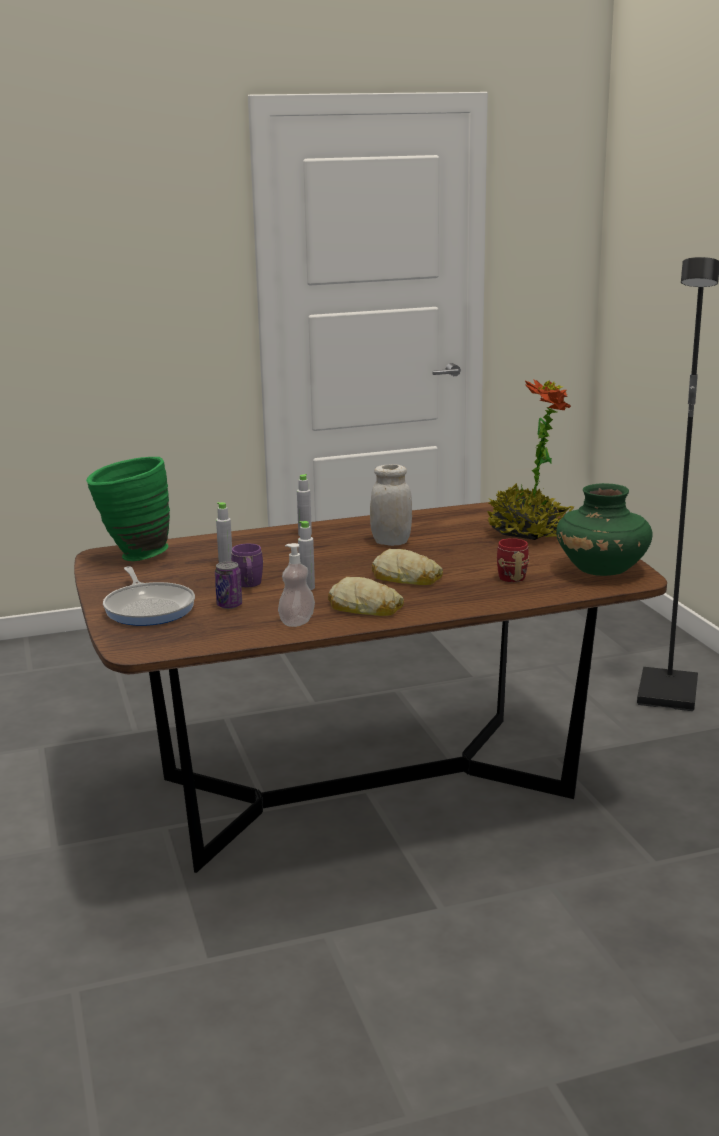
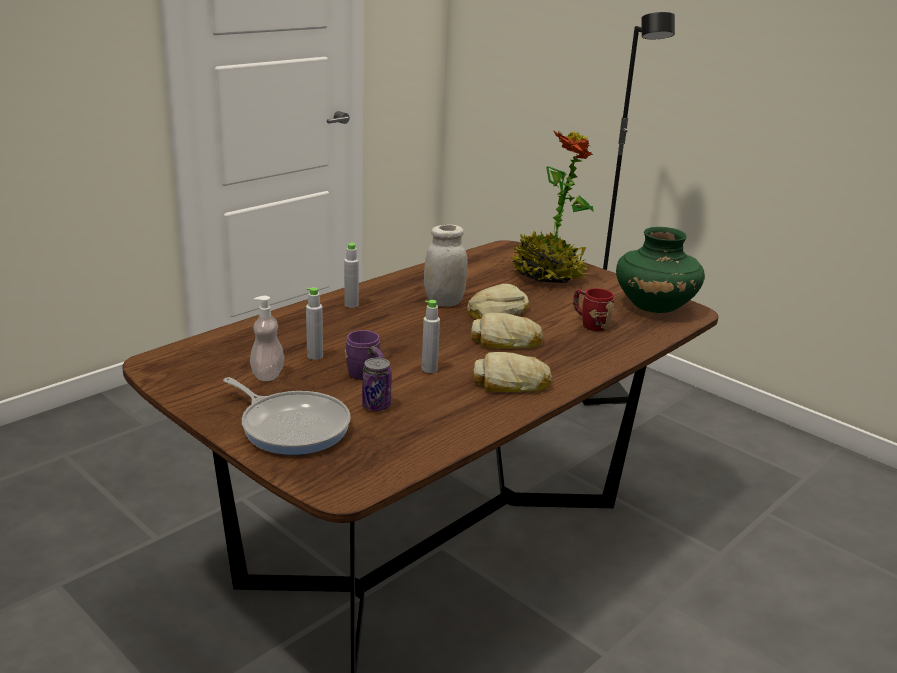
camera: 30 degrees left, 5 degrees up
(133, 556) = (194, 359): green vase -> none
(297, 622) = (469, 414): soap dispenser -> soap dispenser (267, 374)
(429, 554) = (495, 311): none -> bread

